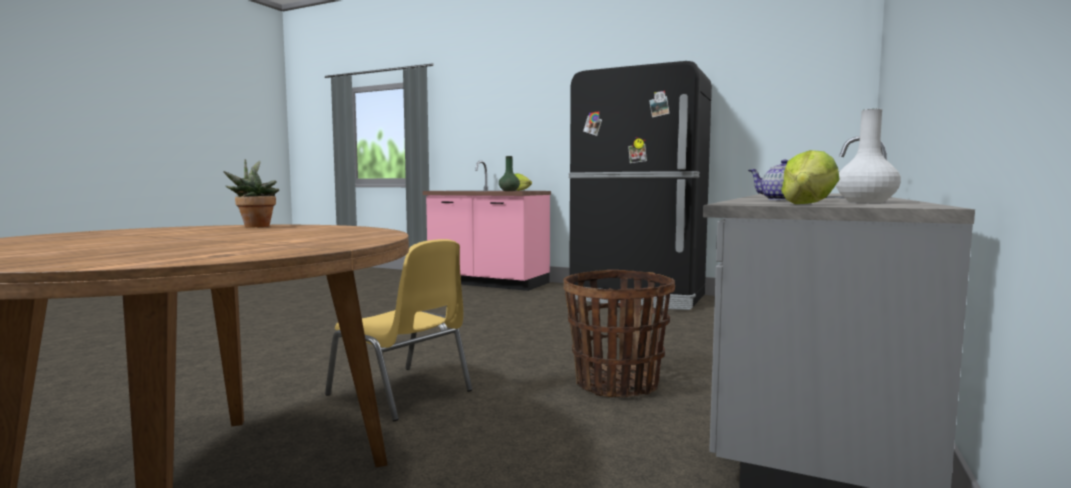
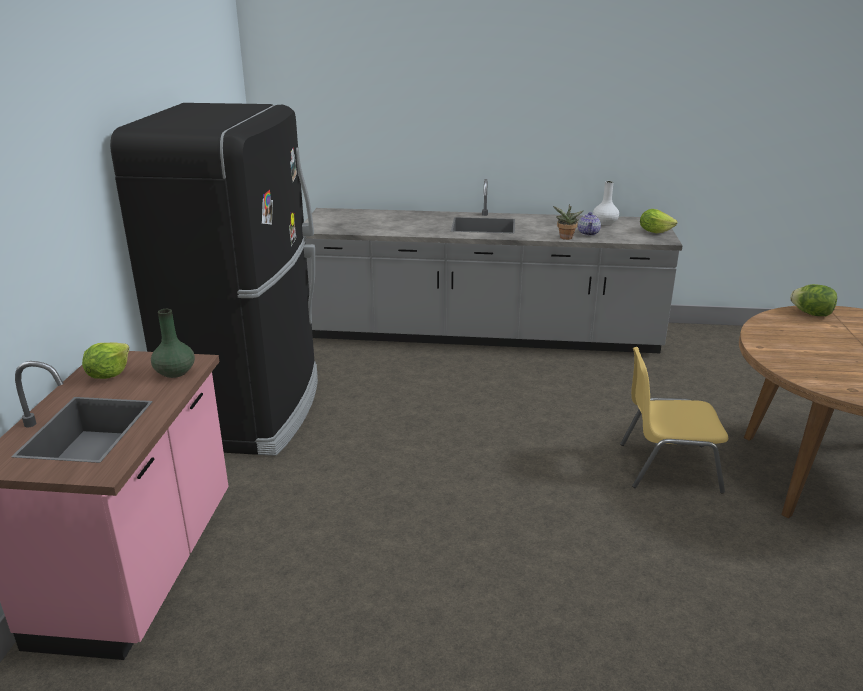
camera: 110 degrees left, 20 degrees up
(255, 226) = (803, 372): potted plant -> potted plant (565, 238)
(344, 242) = (811, 314): none -> lettuce
(402, 393) = (667, 466): yellow chair -> yellow chair turned 105 degrees counterclockwise
(616, 384) = (564, 389): basket -> none

